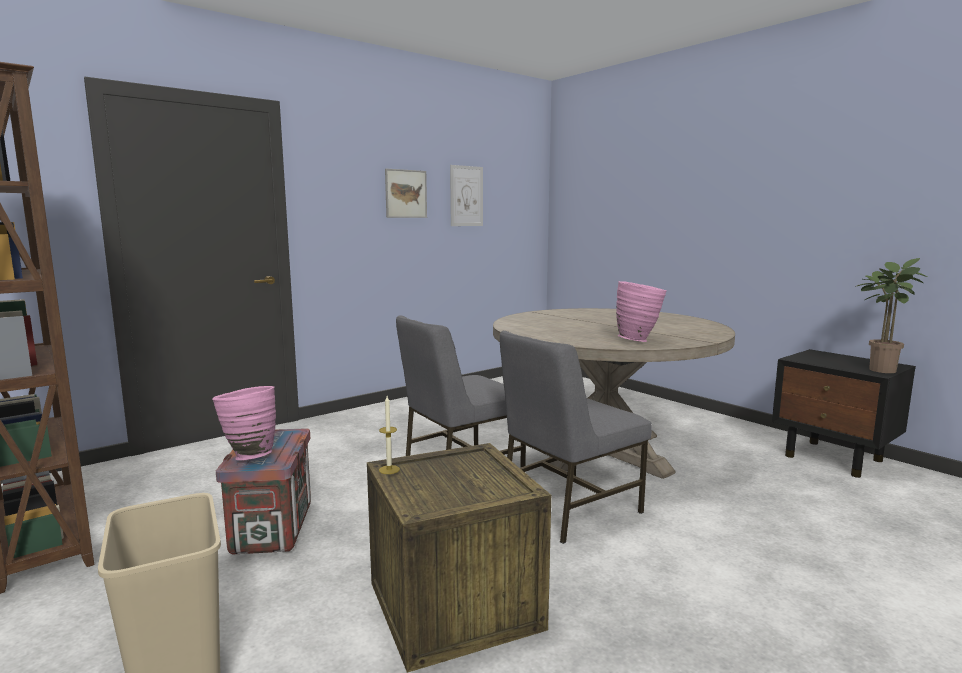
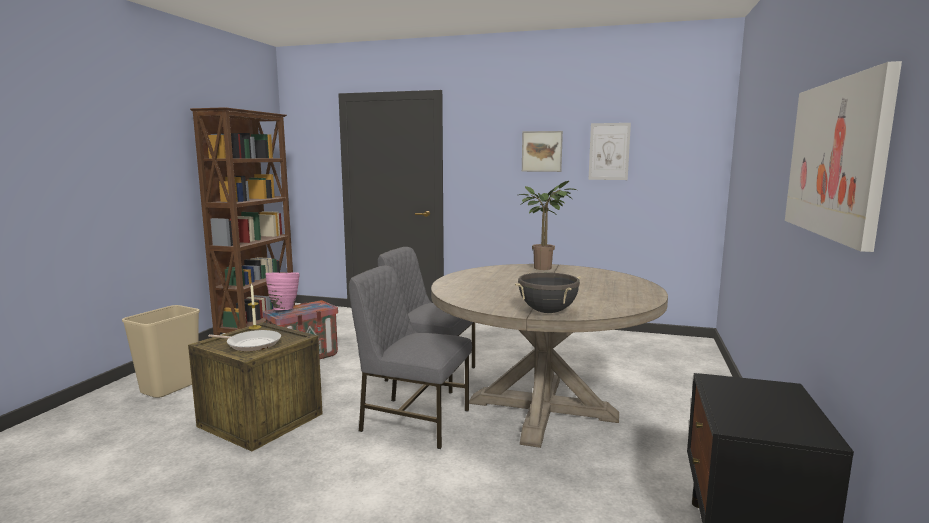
camera: 55 degrees right, 0 degrees up
(472, 481) = (251, 344): none -> frying pan
(639, 340) = (489, 299): pink vase -> none
(701, 337) = (547, 311): none -> black cooking pot
(817, 196) = (835, 158): none -> picture
(880, 369) = (762, 427): potted plant -> potted plant (545, 268)

